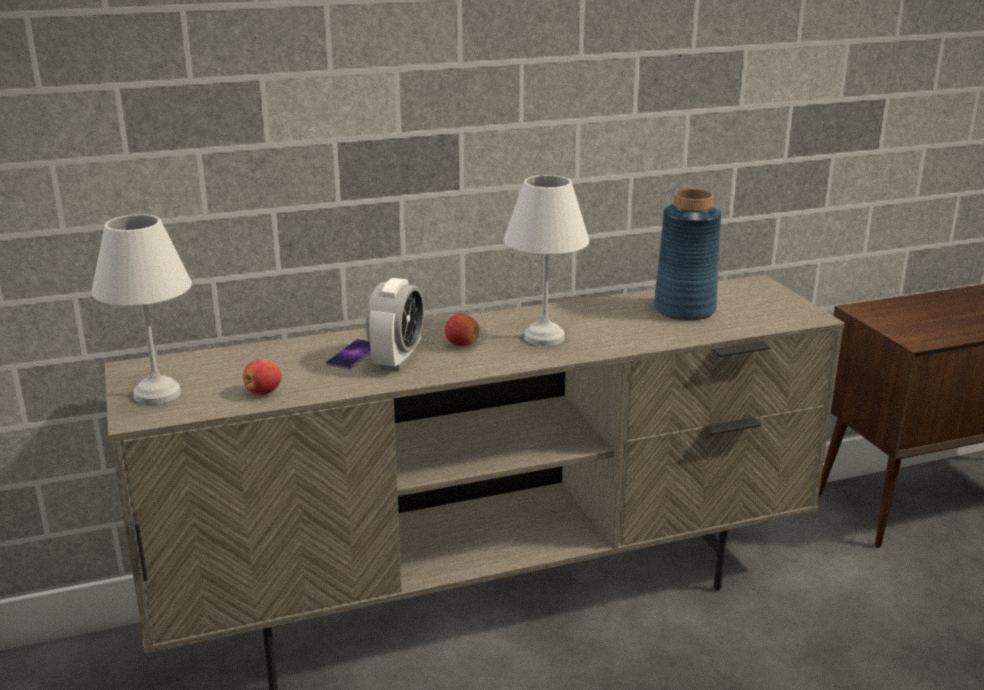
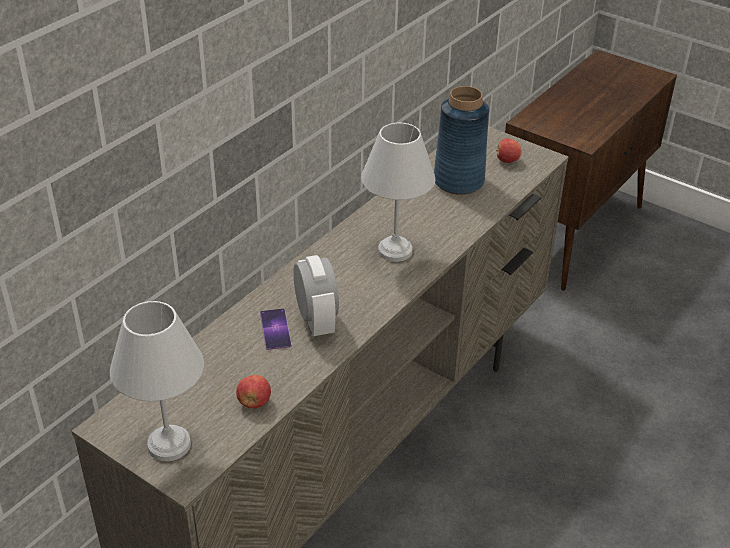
camera: 35 degrees left, 15 degrees up
(462, 344) = (344, 283): apple -> apple (507, 160)

